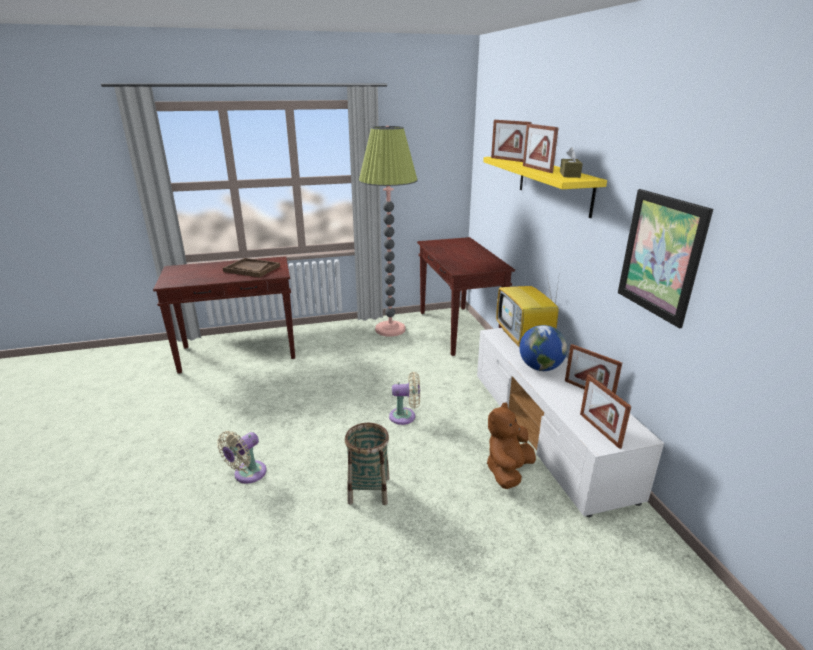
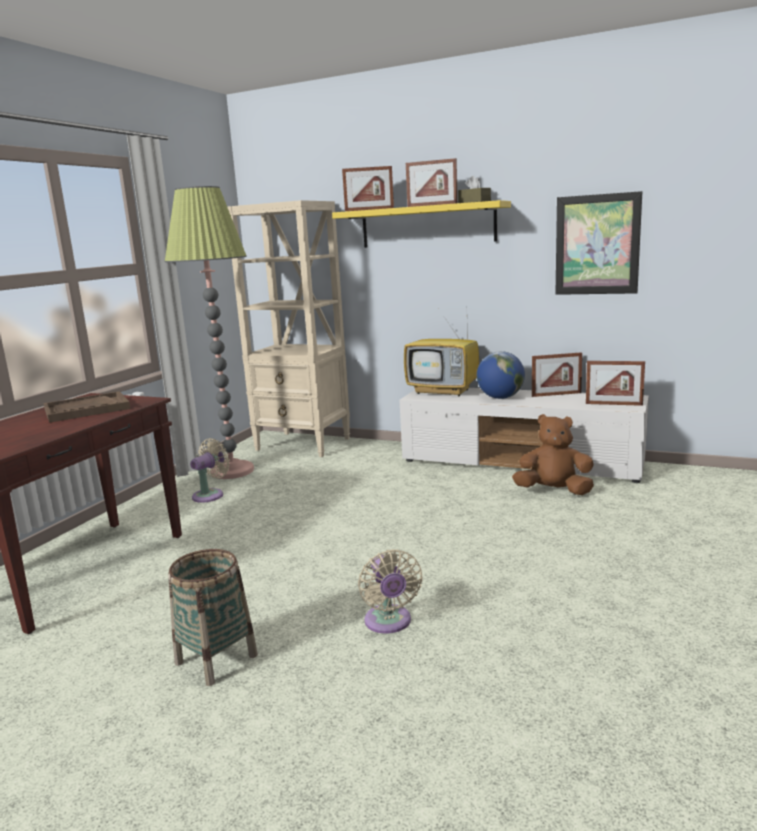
camera: 50 degrees left, 10 degrees down
(369, 490) = (508, 556): basket -> basket (216, 659)
(405, 416) = (412, 508): beige fan -> beige fan (210, 495)
(459, 330) = (303, 444): brown console table -> beige bookcase
(508, 471) = (554, 491): brown plush toy -> brown plush toy turned 120 degrees clockwise

